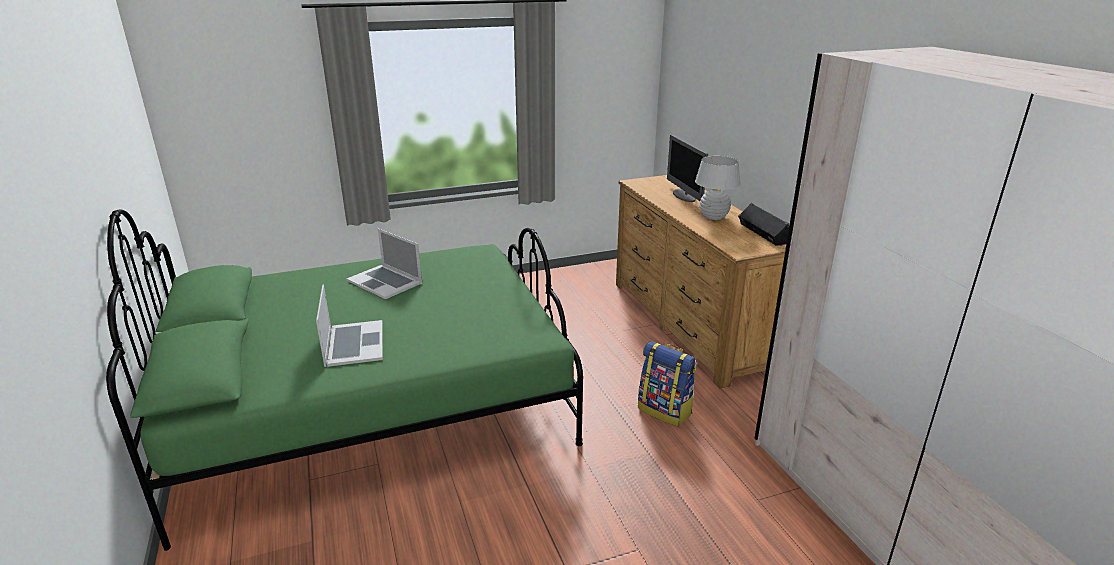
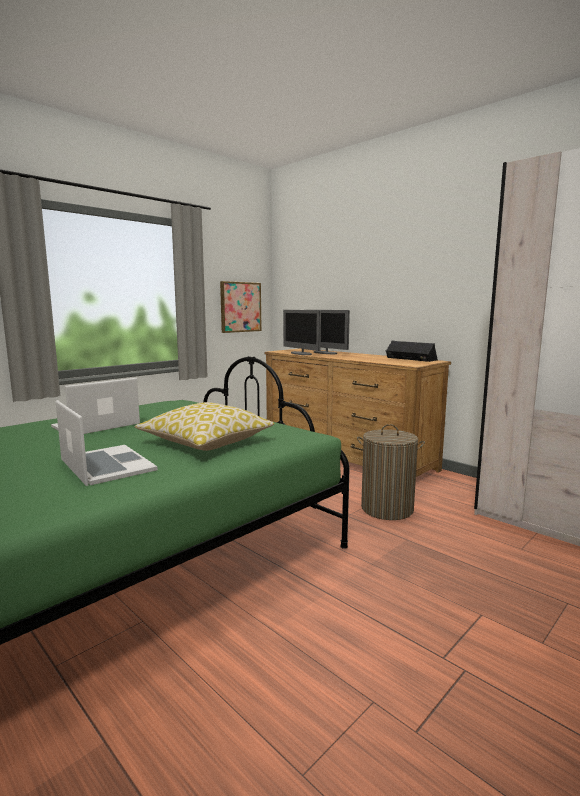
camera: 25 degrees left, 15 degrees down
(385, 281) = (96, 425): laptop -> laptop turned 120 degrees clockwise
(447, 330) = (206, 443): none -> pillow
(608, 113) = (240, 307): none -> picture
(652, 195) = (301, 354): none -> monitor
(665, 411) = (387, 509): backpack -> laundry basket
(713, 217) = (363, 357): white table lamp -> none

